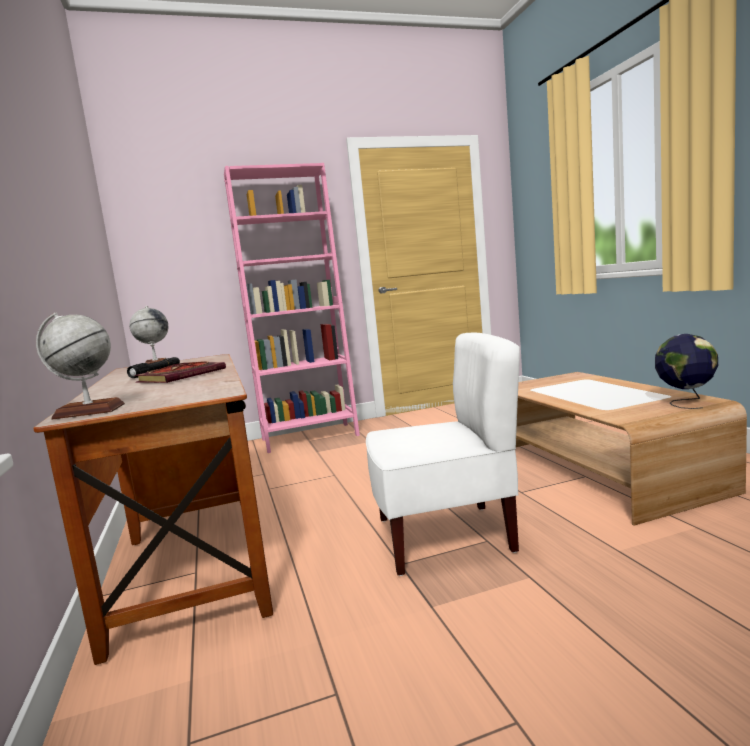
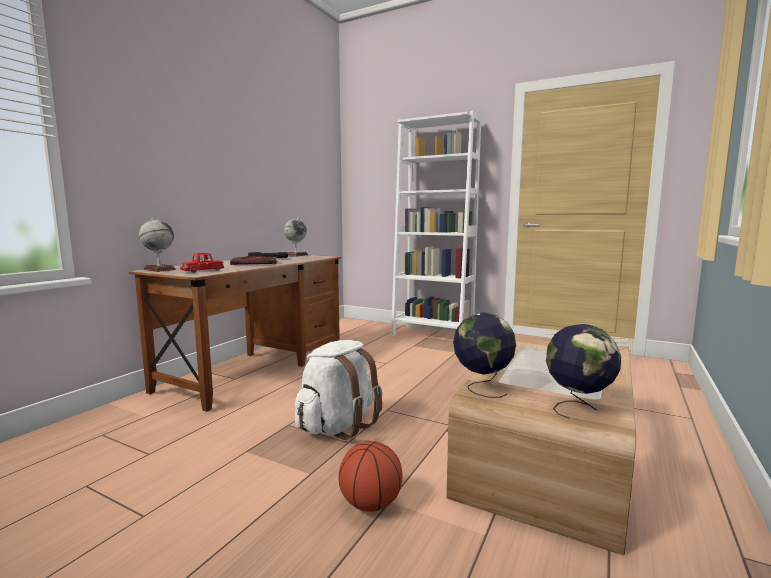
camera: 45 degrees right, 0 degrees up
(187, 392) = (203, 271): none -> red toy car
(309, 437) = (432, 335): pink bookcase -> white bookcase
(445, 536) = (338, 426): white chair -> white backpack
(616, 560) = (370, 504): none -> basketball
(617, 415) = (482, 388): none -> globe

